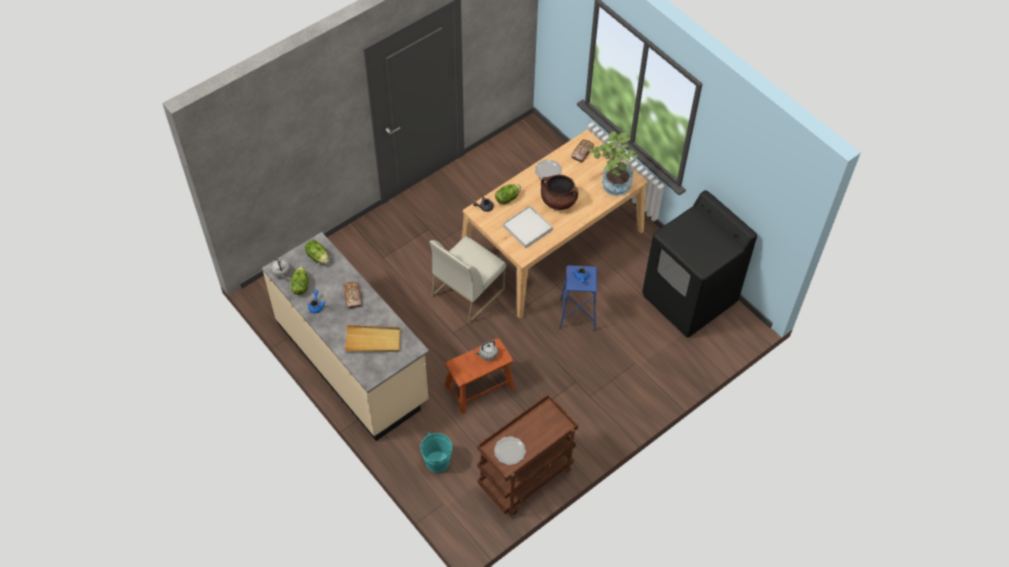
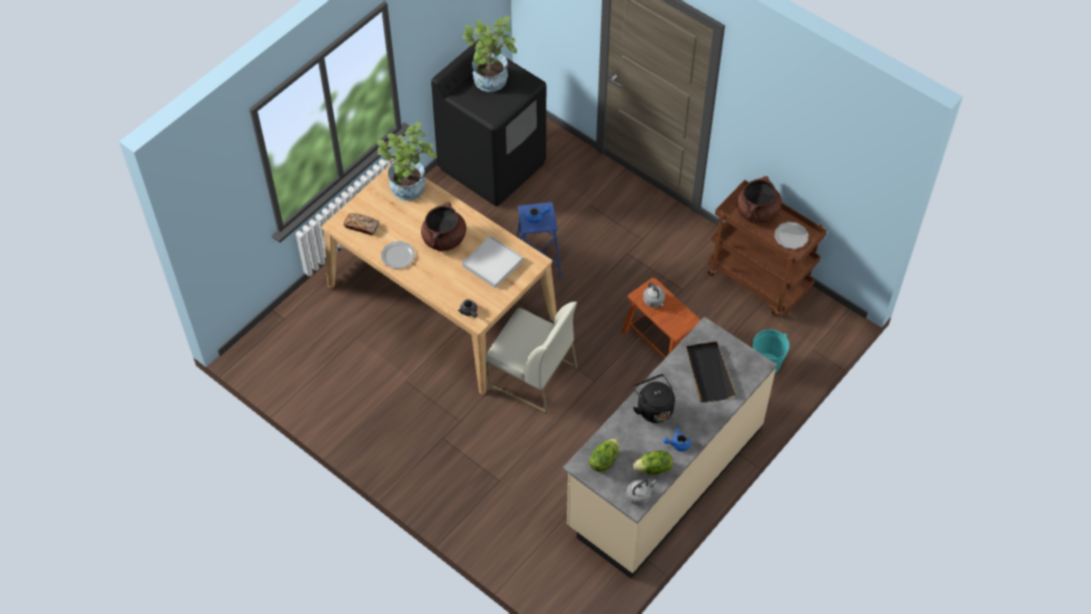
camera: 100 degrees left, 0 degrees up
(353, 296) = (653, 408): bread -> black kettle
(373, 340) = (709, 373): beige tray -> black tray
(507, 198) = (450, 291): lettuce -> none
(542, 430) = (757, 212): none -> brown cooking pot
(705, 237) = (490, 83): none -> potted plant

